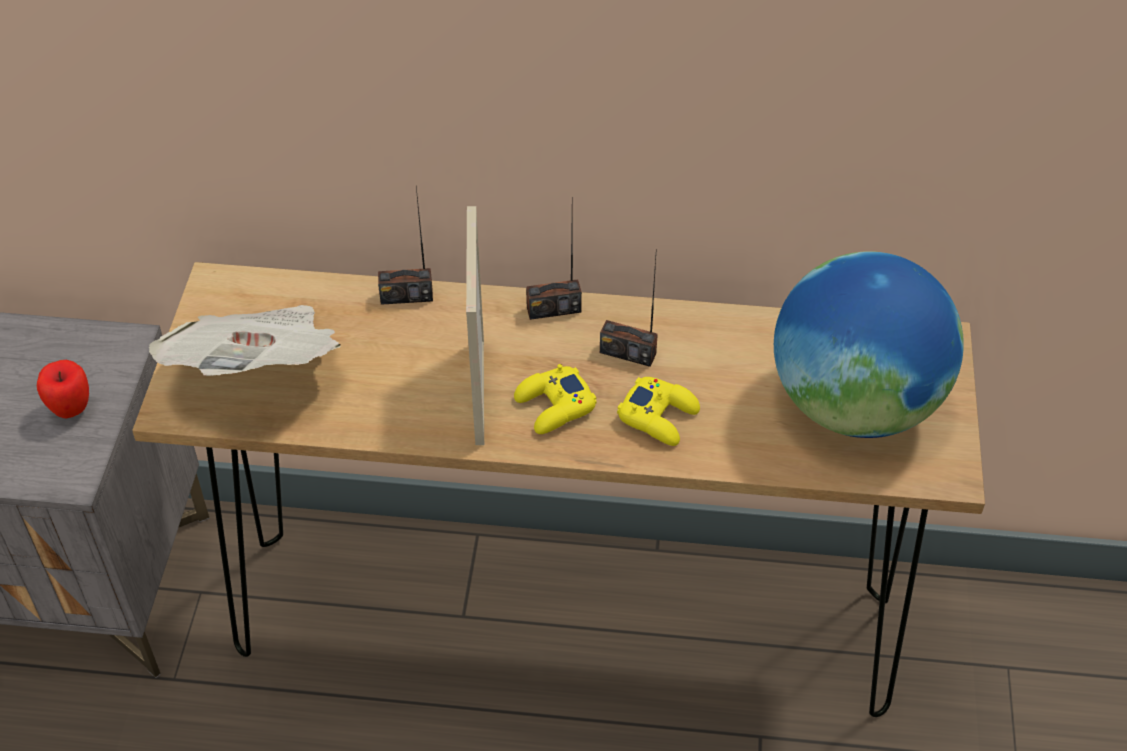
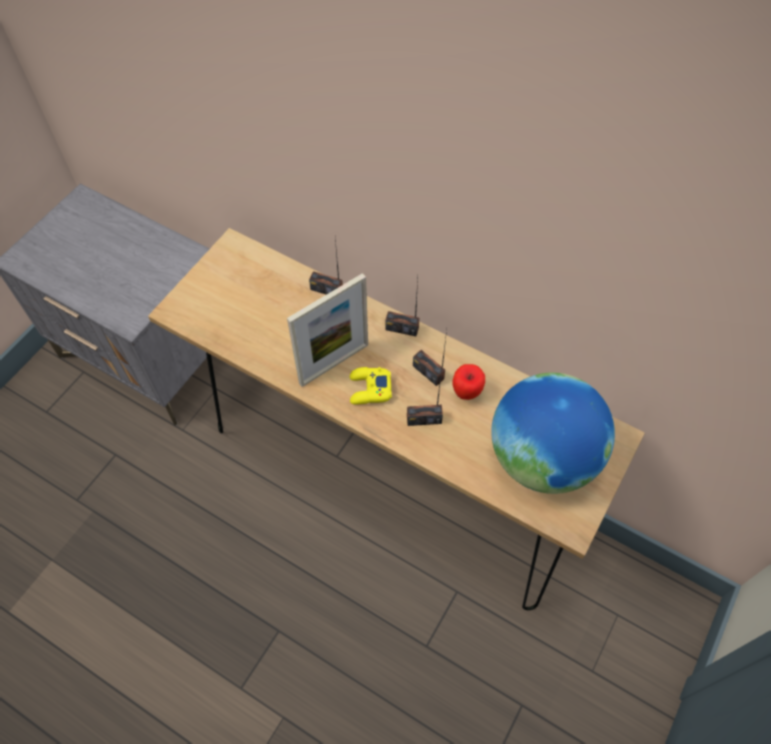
camera: 25 degrees right, 10 degrees up
(72, 410) = (148, 284): apple -> apple (466, 393)
(259, 371) = (227, 306): newspaper -> none
(479, 391) = (334, 364): picture frame -> picture frame turned 150 degrees counterclockwise
(659, 416) = (424, 419): yellow game controller -> radio

